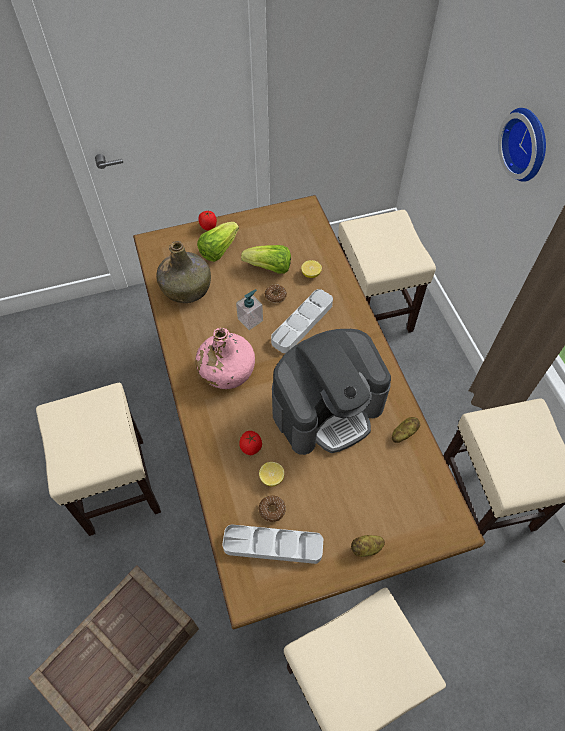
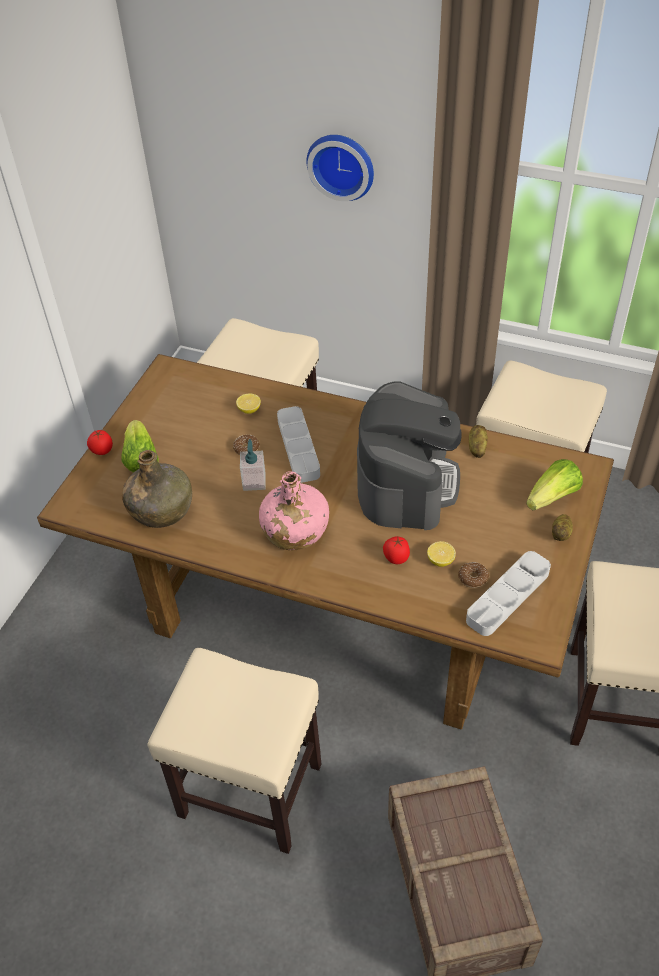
camera: 50 degrees left, 10 degrees down
(269, 268) = (208, 434): lettuce -> lettuce (552, 497)

